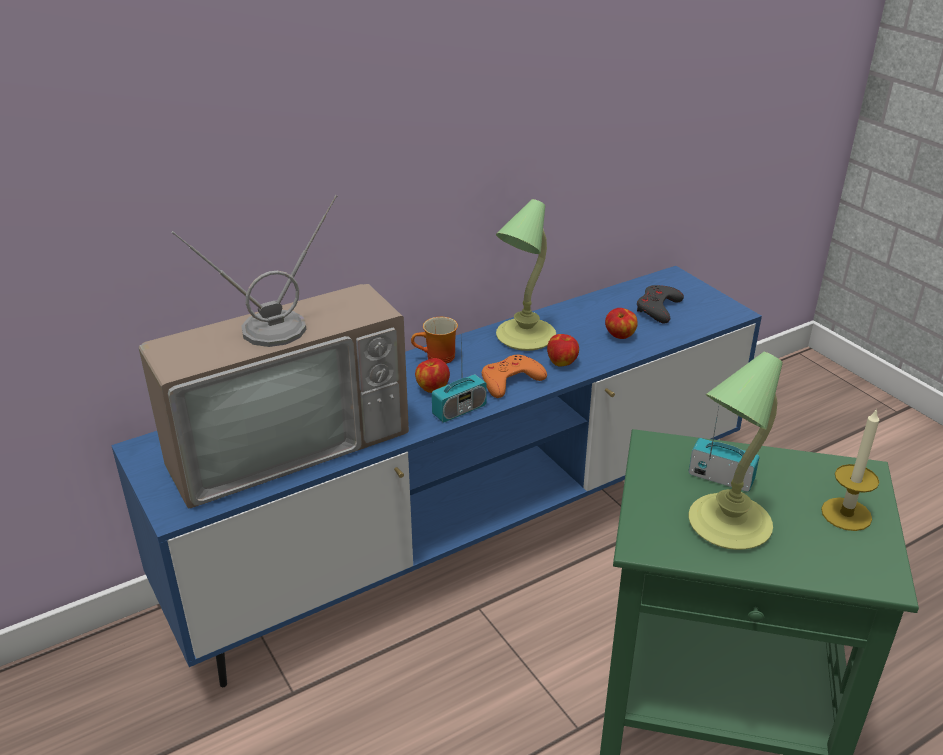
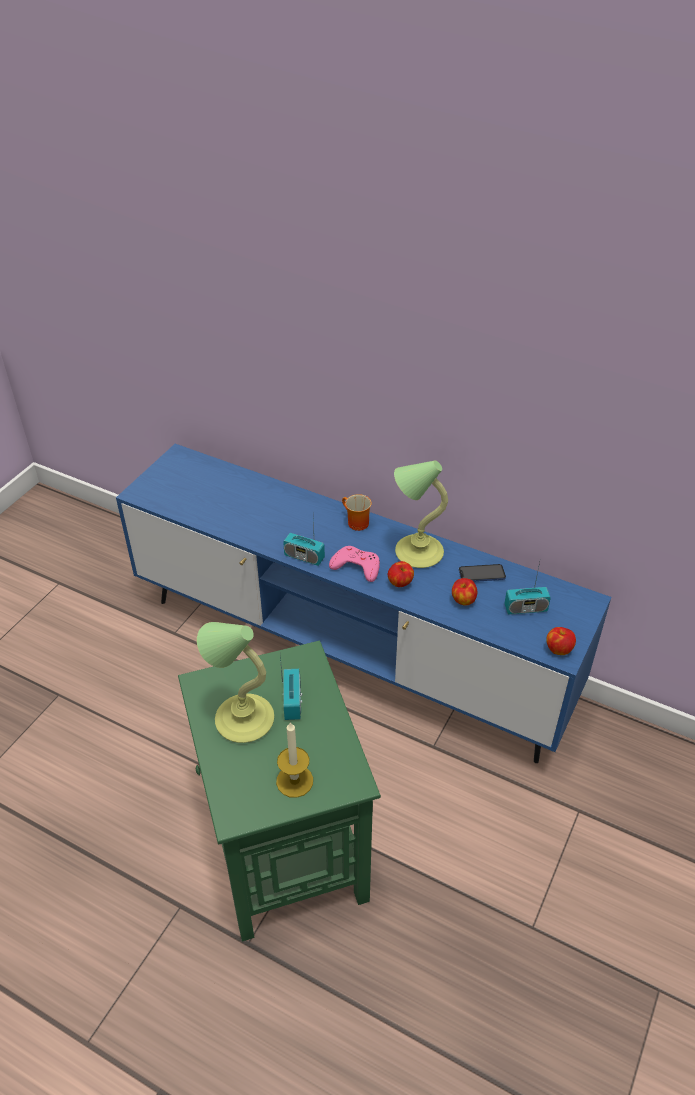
camera: 60 degrees right, 10 degrees up
(285, 439) = (222, 500): television -> none
(432, 388) = (319, 535): apple -> apple (558, 649)
(510, 381) = (356, 566): orange game controller -> pink game controller
(591, 313) = (481, 574): none -> phone
(658, 308) = (525, 608): grey game controller -> radio

